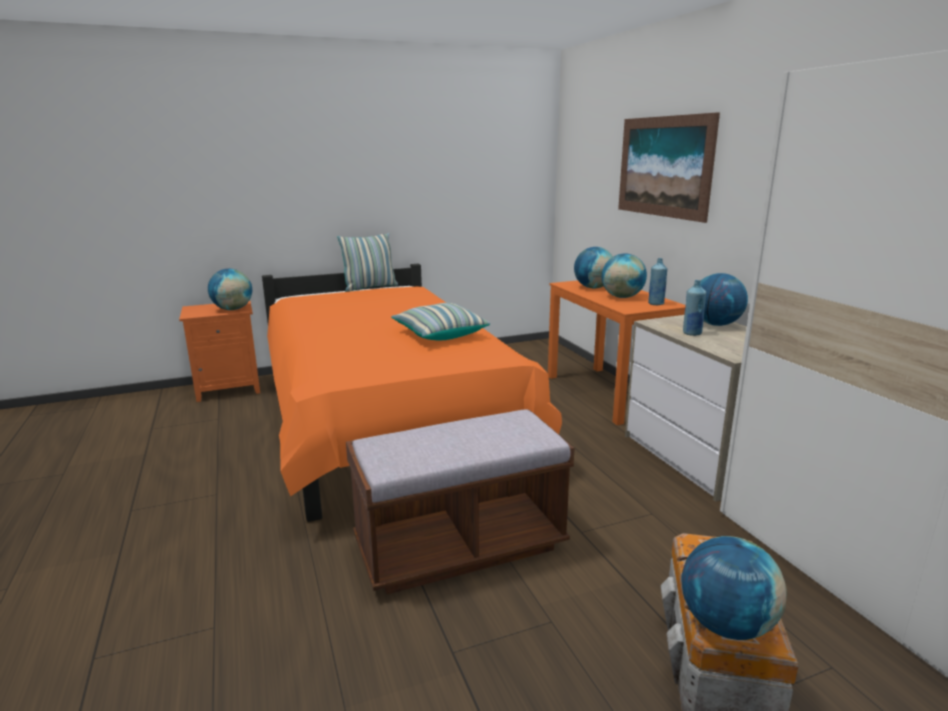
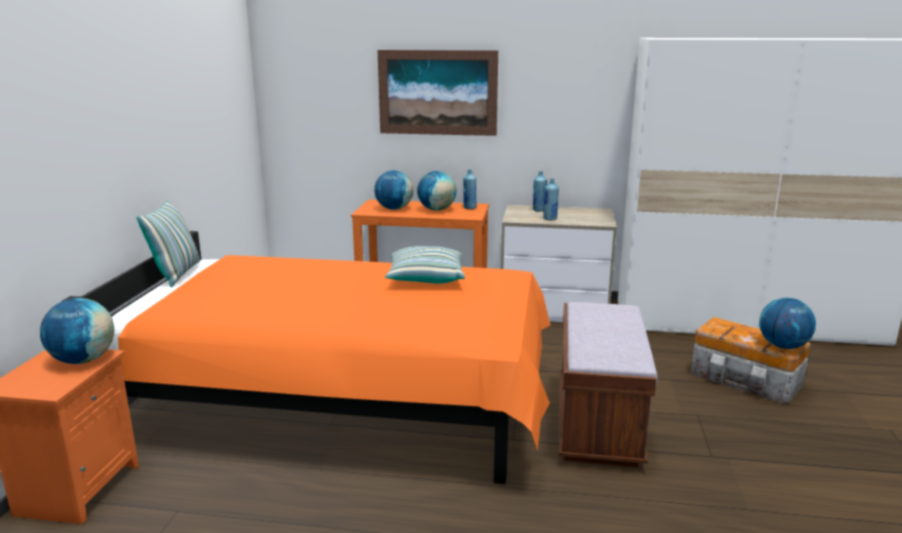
camera: 60 degrees left, 0 degrees up
(715, 324) = (539, 210): globe -> blue bottle

